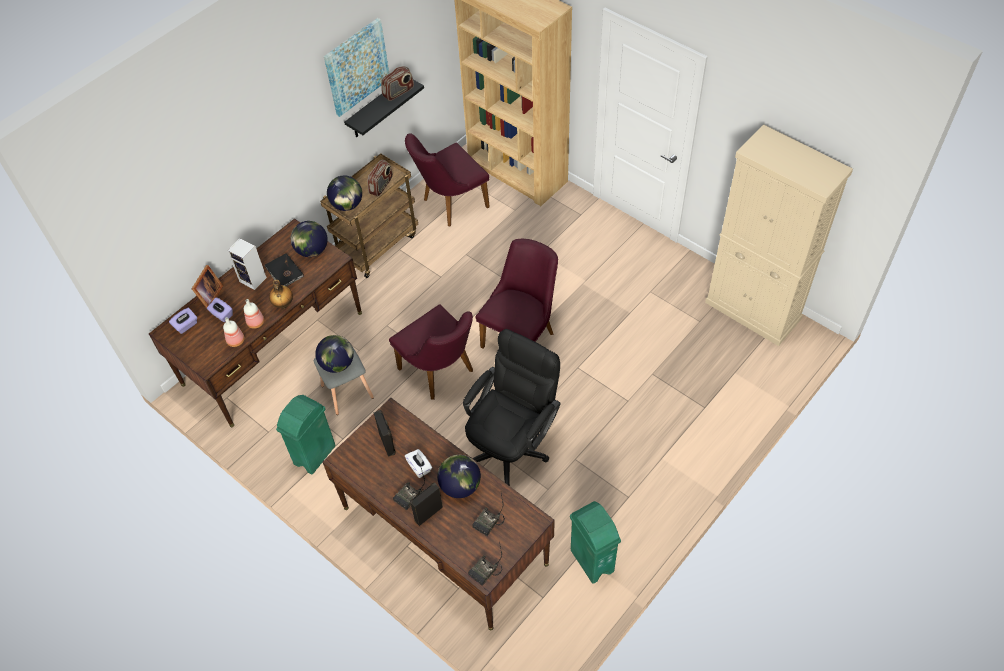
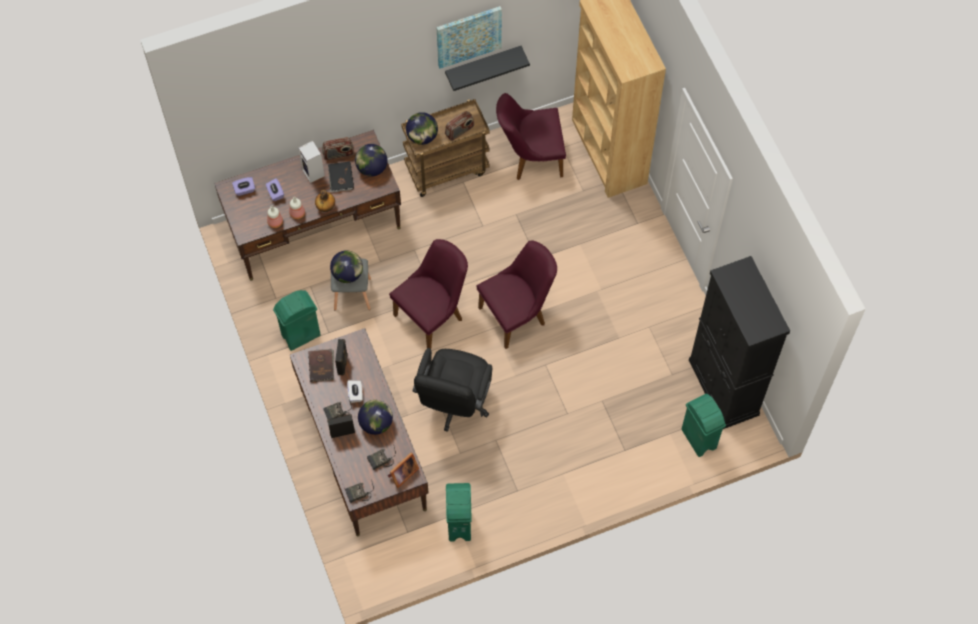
camera: 25 degrees right, 10 degrees up
(208, 297) = (272, 172): picture frame -> picture frame (402, 474)
(365, 456) = (322, 366): none -> brown book
(398, 92) = (504, 61): radio -> radio (338, 154)
(441, 373) = (434, 314): purple chair -> purple chair turned 120 degrees counterclockwise
(512, 445) = (454, 404): black office chair -> black office chair turned 135 degrees clockwise
(753, 311) = (723, 388): beige cabinet -> black cabinet
(764, 365) = (698, 439): none -> green trash can

